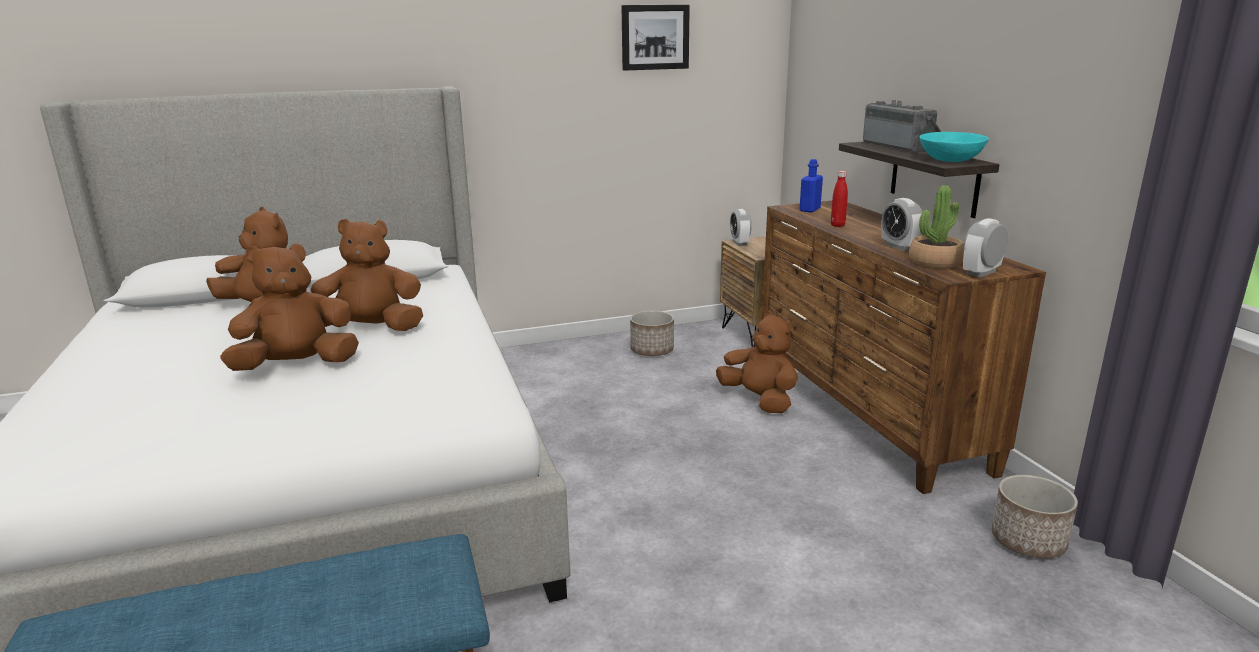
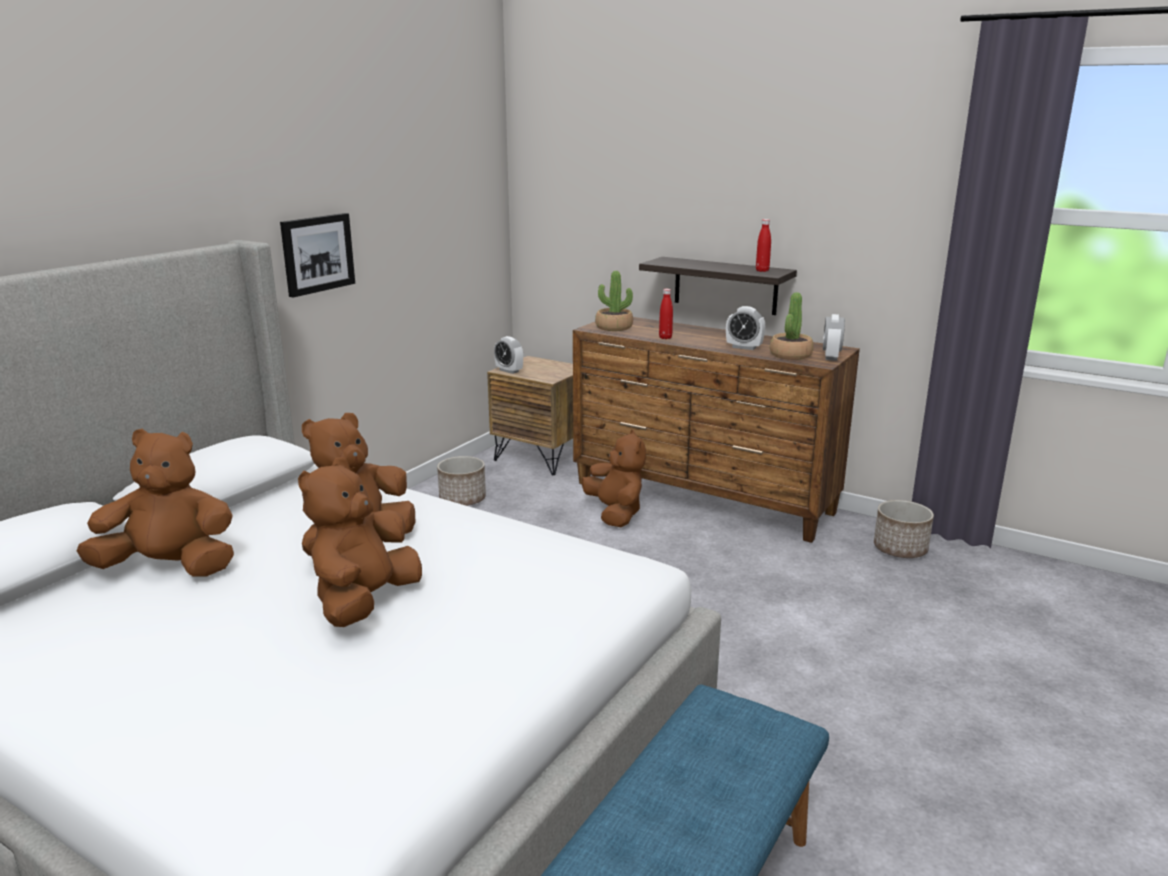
camera: 40 degrees left, 0 degrees up
(655, 37) = (411, 168): picture -> picture (317, 254)
(759, 400) = (615, 513): brown plush toy -> brown plush toy turned 60 degrees clockwise
(809, 210) = (614, 327): blue bottle -> potted plant
(900, 146) = (693, 262): radio -> none
(950, 160) = (762, 271): turquoise bowl -> red bottle

